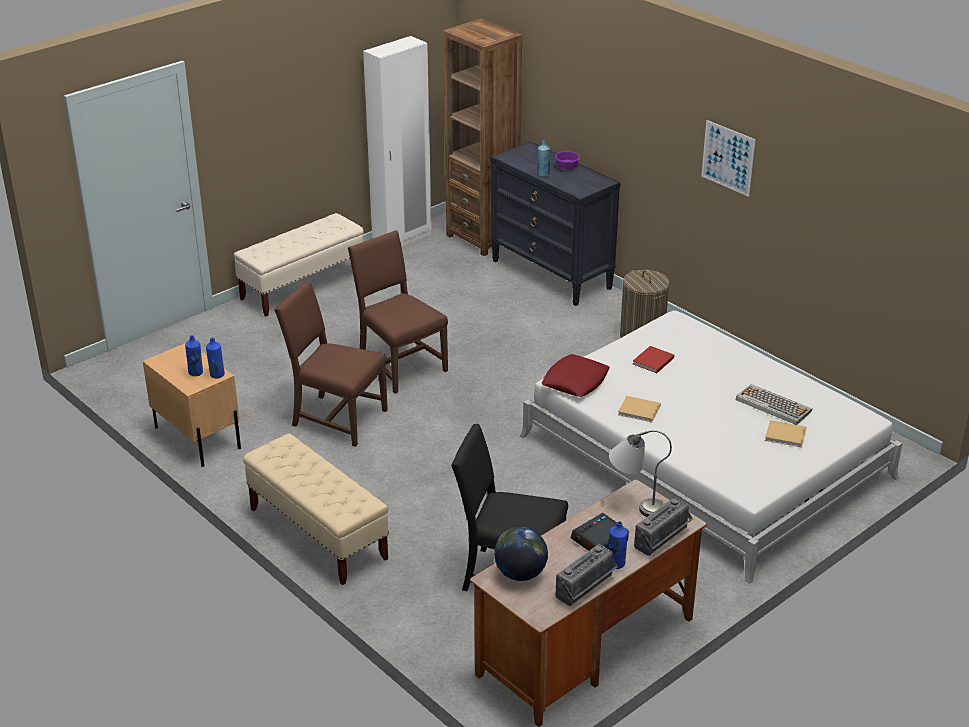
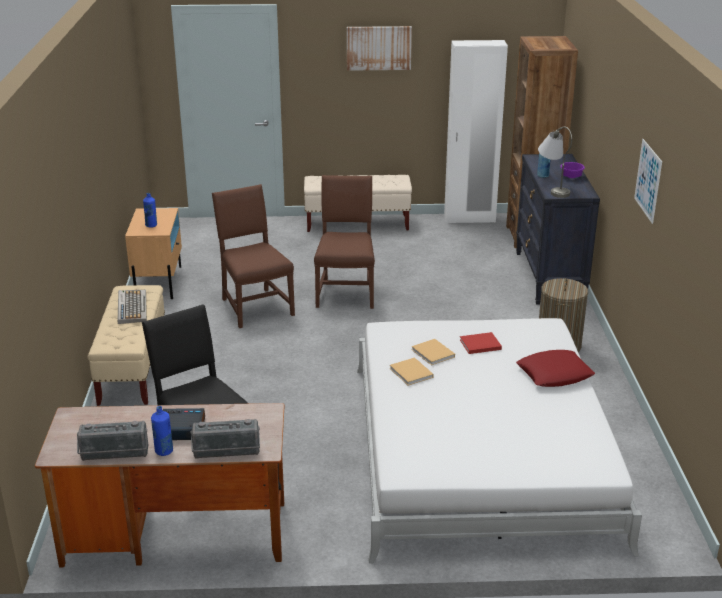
camera: 40 degrees right, 5 degrees down
(217, 375) = (160, 231): blue bottle -> none
(293, 80) = (378, 48): none -> picture
(520, 574) = (92, 422): globe -> none
(575, 381) = (395, 333): red pillow -> red pillow (554, 374)
(635, 504) = (251, 419): grey table lamp -> grey table lamp (552, 189)
(772, 405) = (530, 418): keyboard -> keyboard (131, 307)
(786, 435) = (504, 446): beige book -> beige book (433, 354)

